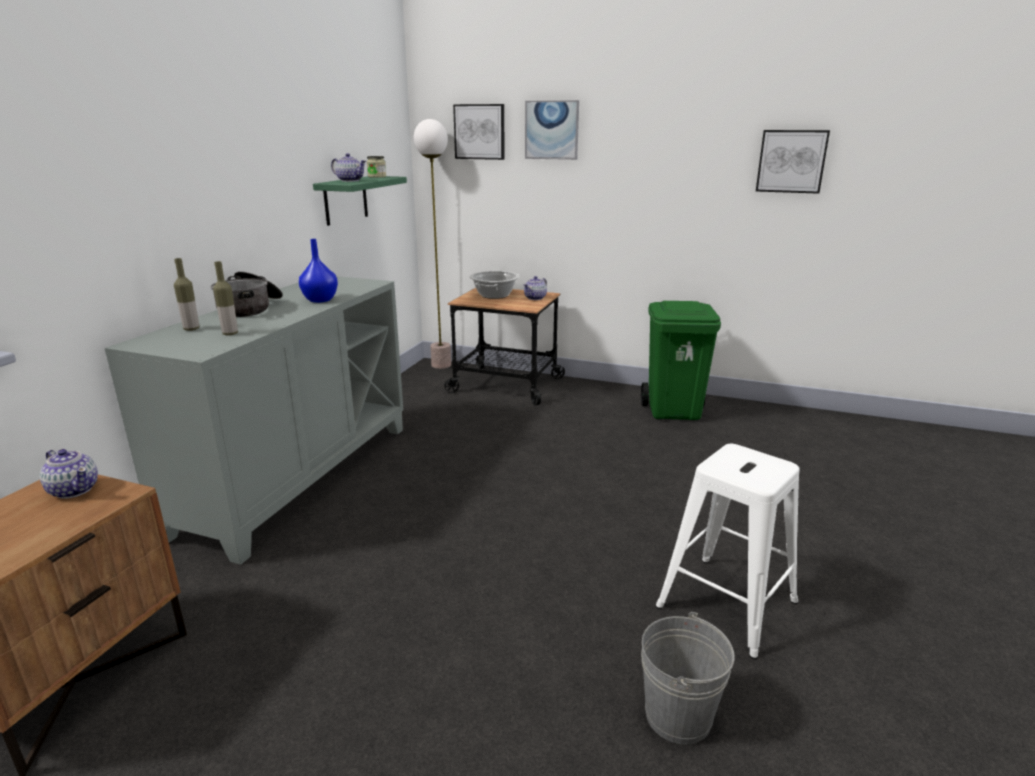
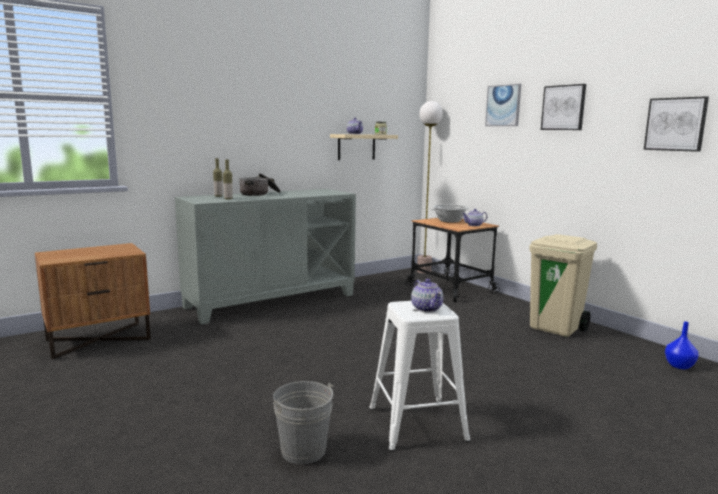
camera: 35 degrees right, 10 degrees down
(74, 490) = (121, 248): teapot -> teapot (426, 308)
(321, 300) = (298, 195): blue vase -> blue vase (680, 366)
(345, 200) = (356, 147): green shelf -> beige shelf
(479, 132) = (461, 108): picture -> picture (563, 107)
(674, 411) = (556, 328): green trash can -> beige trash can

